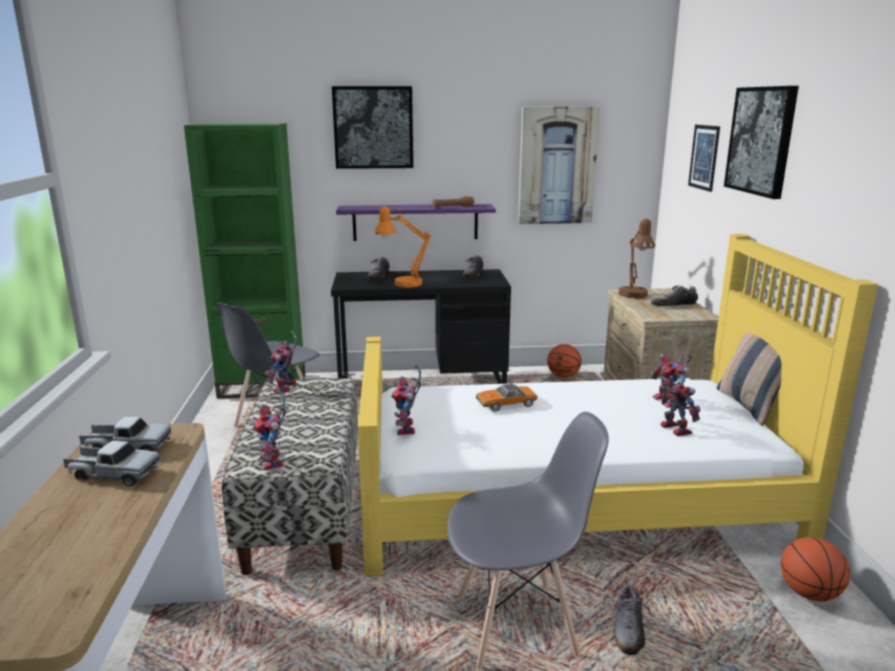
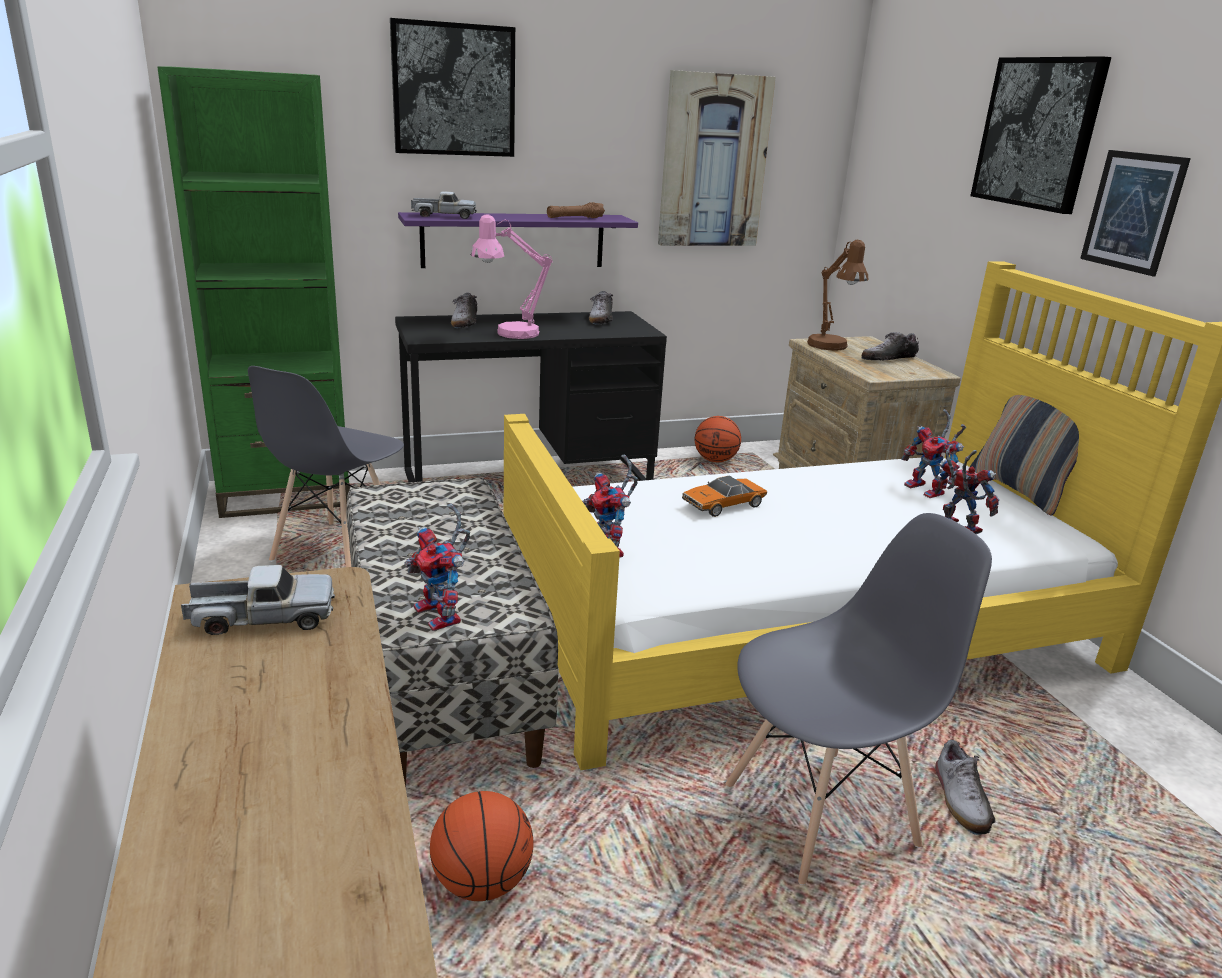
camera: 15 degrees left, 5 degrees up
(113, 474) = (271, 666): toy truck -> toy truck (444, 216)
(286, 388) = (389, 499): toy robot -> none
(401, 284) = (509, 334): orange table lamp -> pink table lamp
(704, 157) = (928, 155): picture -> picture (1132, 211)
(808, 593) = (1140, 724): basketball -> basketball (481, 882)

